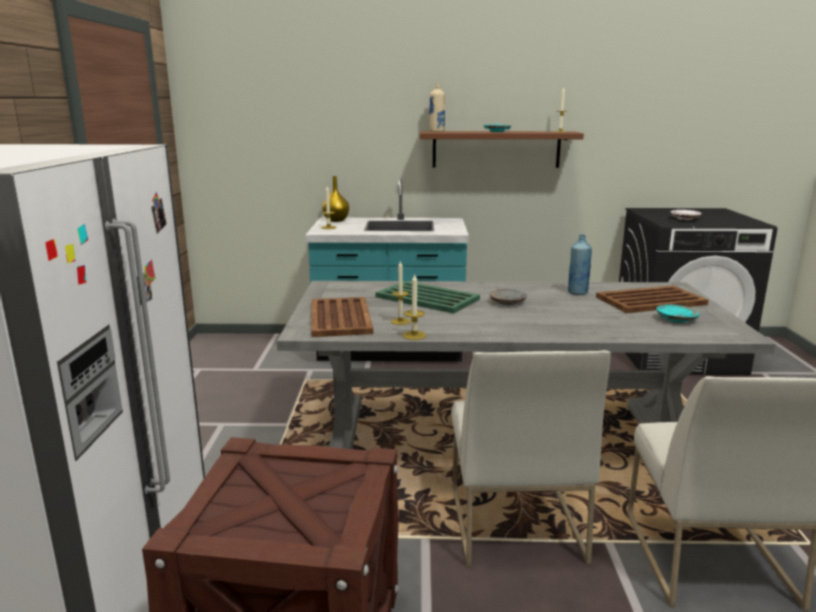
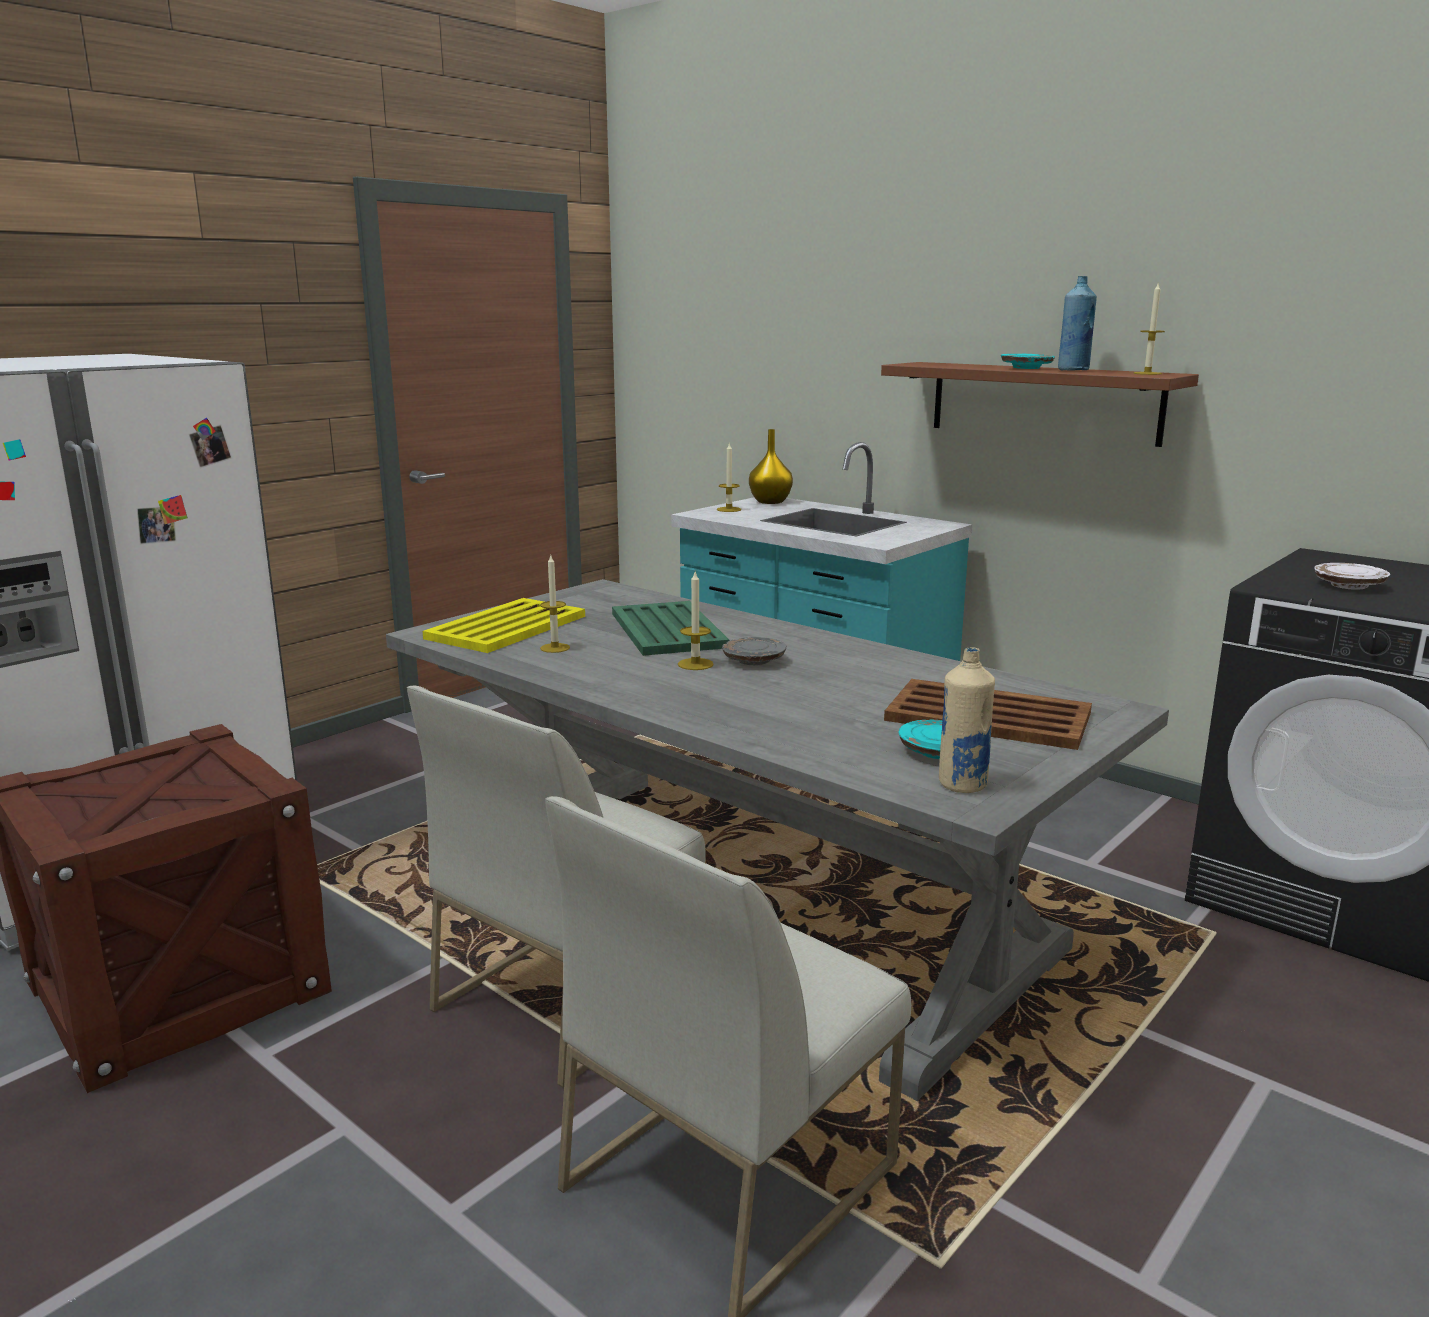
camera: 40 degrees right, 0 degrees up
(340, 317) = (508, 627): brown tray -> yellow tray
(414, 335) = (522, 667): candle -> candle (695, 664)
(436, 131) = (929, 363): beige bottle -> beige bottle (962, 785)
(577, 292) = (902, 675): blue bottle -> blue bottle (1073, 370)

